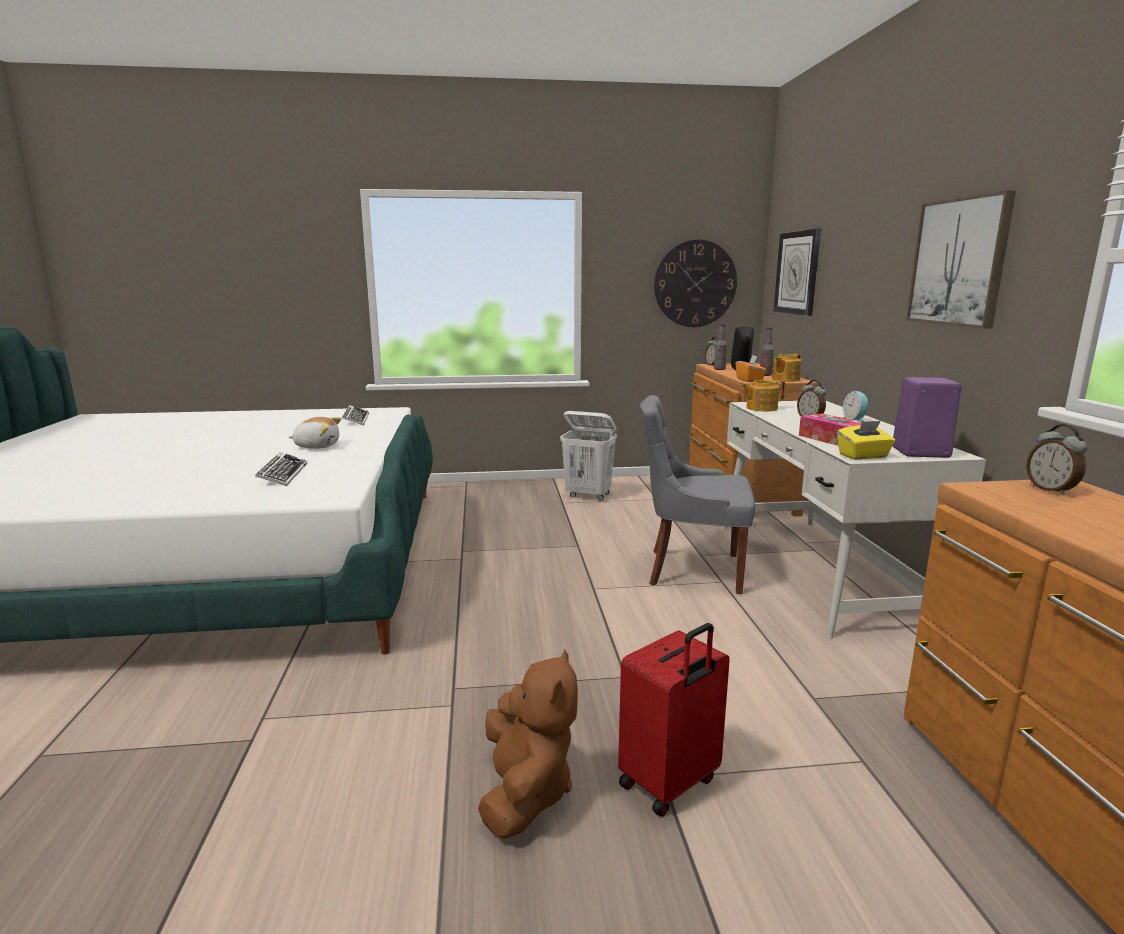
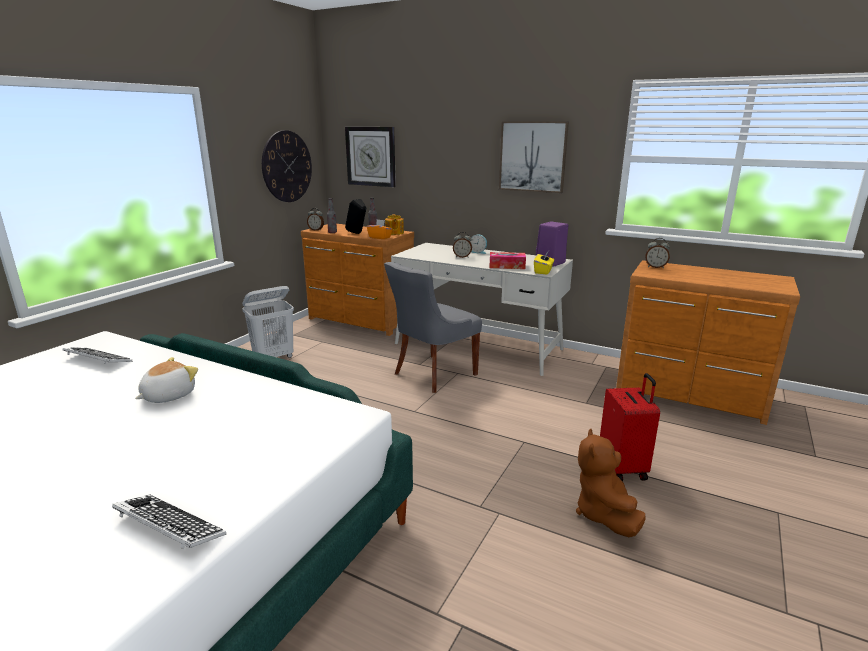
camera: 55 degrees left, 5 degrees up
(282, 474) = (243, 427): keyboard -> keyboard (169, 527)
(525, 792) = (604, 514): brown plush toy -> brown plush toy turned 120 degrees counterclockwise
(760, 408) = (420, 256): teapot -> none

